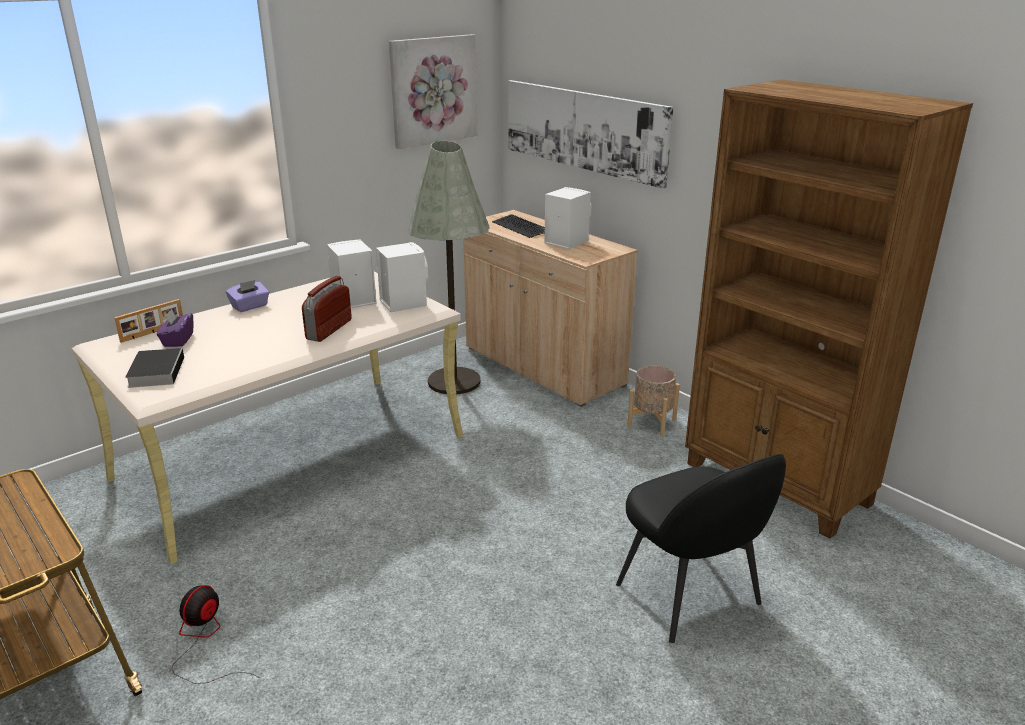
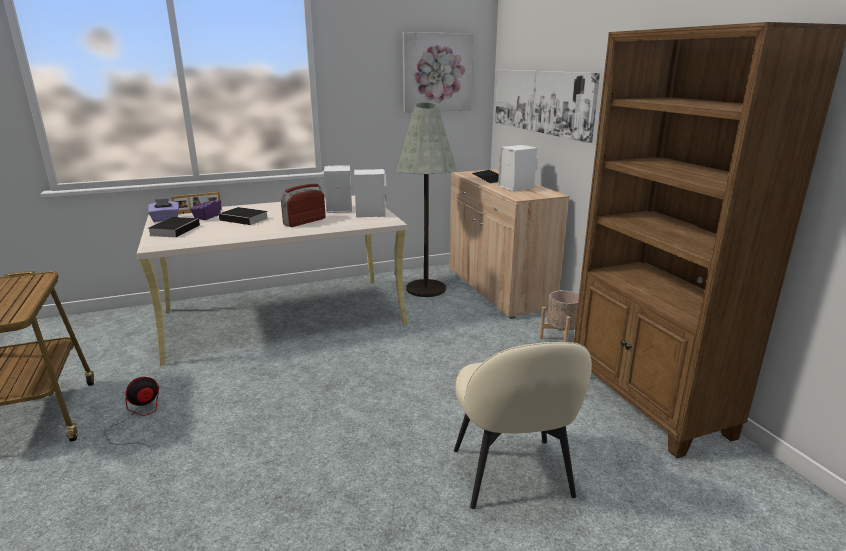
camera: 20 degrees right, 5 degrees down
(240, 337) = (245, 219): none -> book
(250, 306) = (270, 205): purple tissue box -> purple tissue box (165, 219)
(690, 596) = (512, 475): black chair -> beige chair

